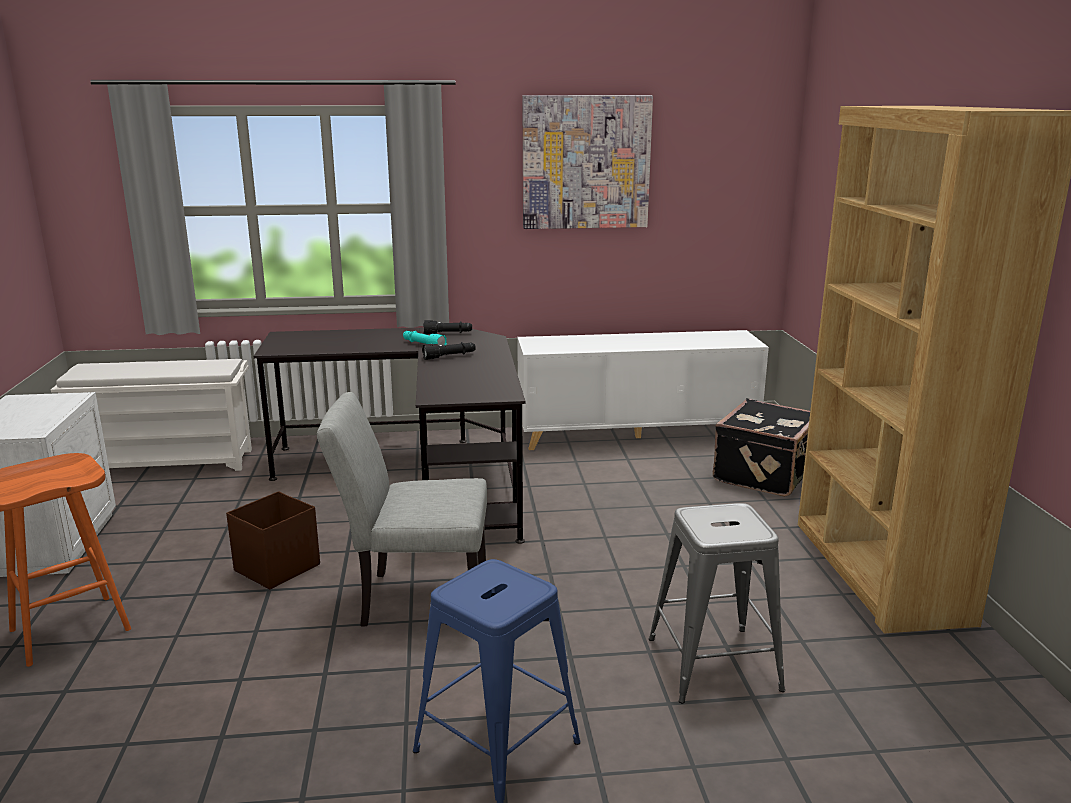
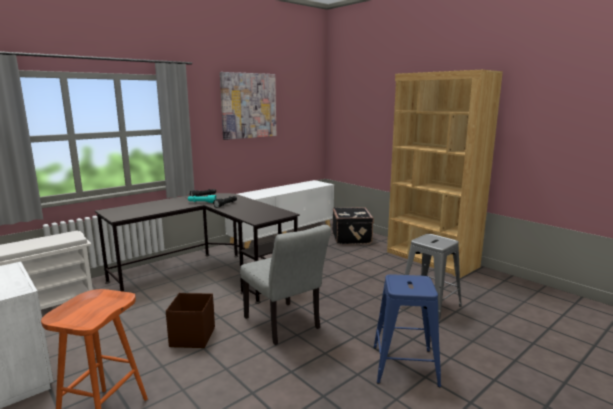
camera: 35 degrees left, 5 degrees down
(414, 599) = (285, 325): grey chair -> grey chair turned 90 degrees counterclockwise

